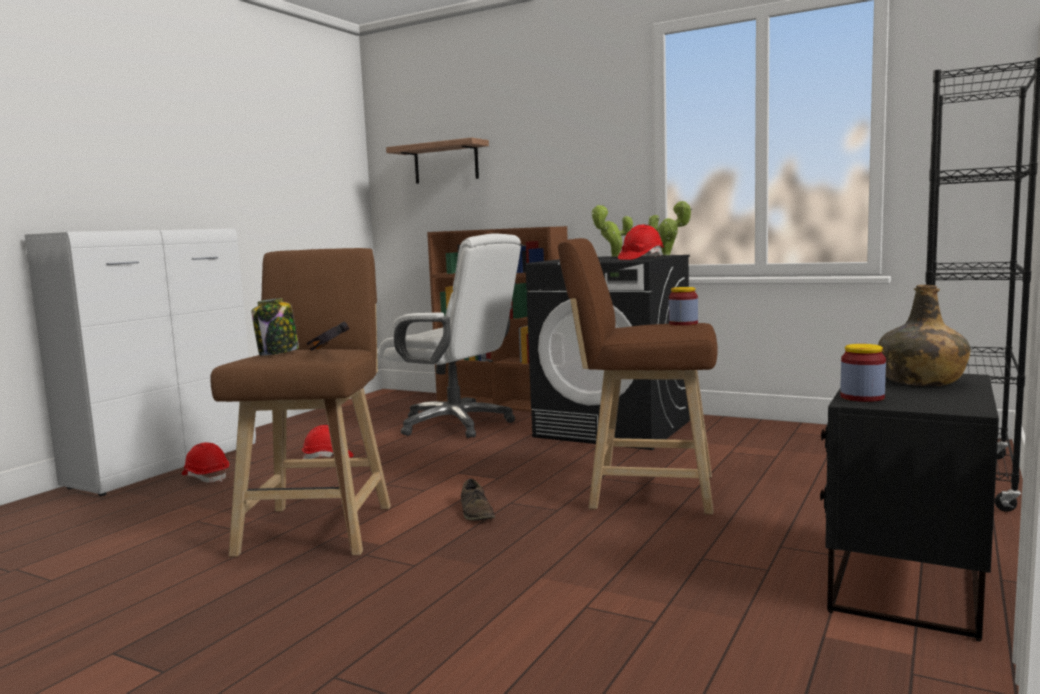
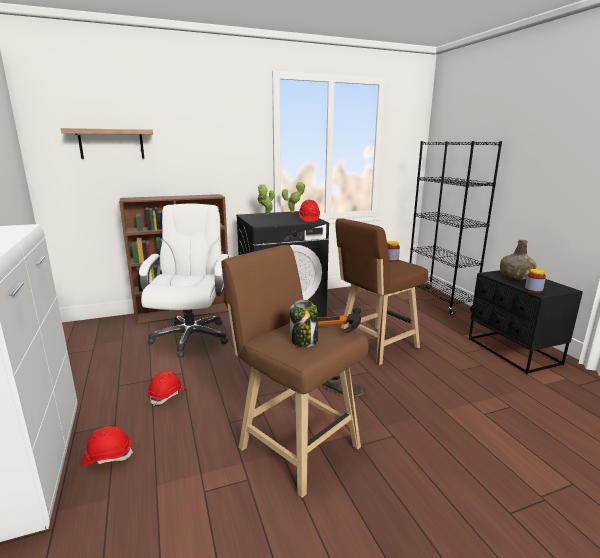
camera: 50 degrees left, 10 degrees up
(456, 424) = (191, 337): white office chair -> white office chair turned 75 degrees counterclockwise

